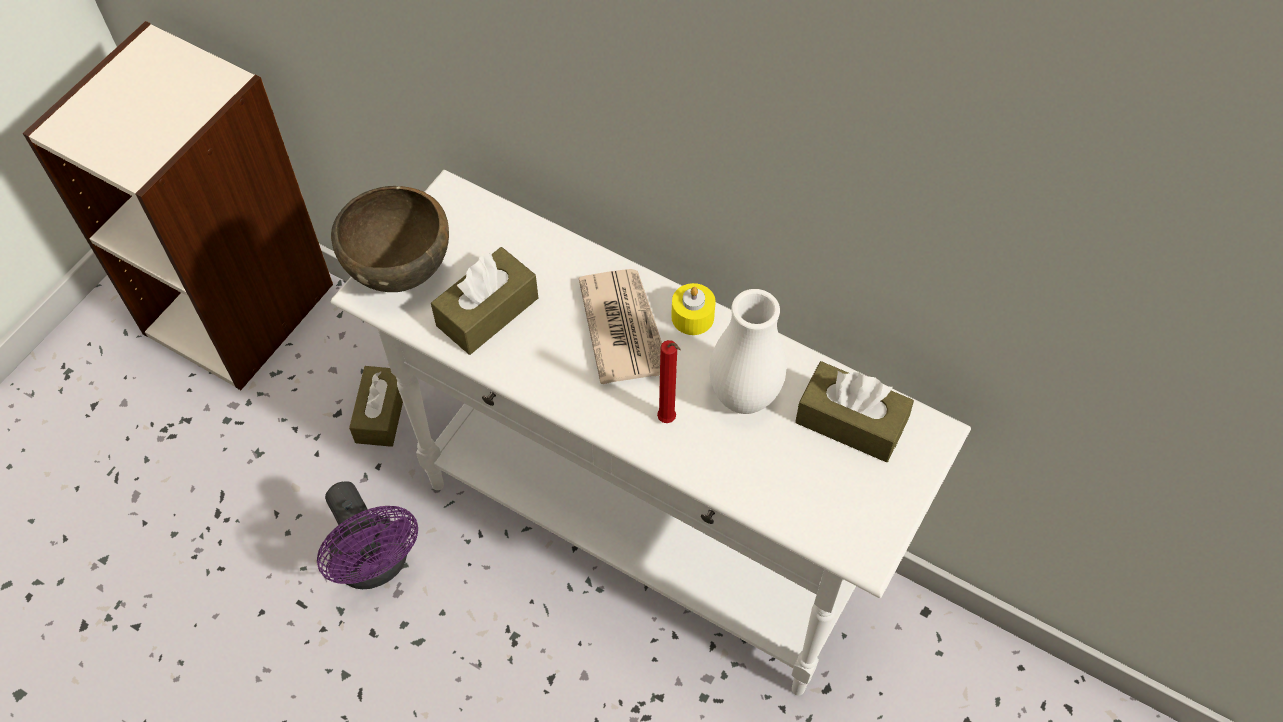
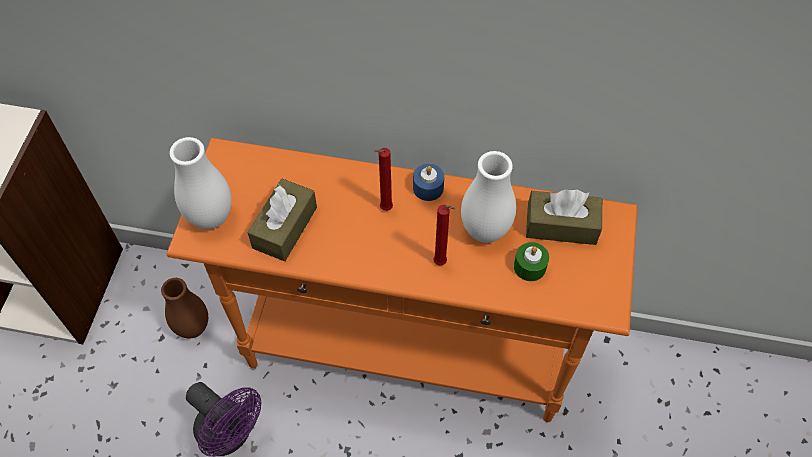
camera: 20 degrees left, 0 degrees up
(381, 413) = (193, 328): brown tissue box -> brown vase
(401, 271) = (211, 218): brown bowl -> white vase
(623, 327) = (384, 209): newspaper -> red candle
(644, 533) = (407, 350): white console table -> orange console table
(692, 317) = (428, 188): yellow candle -> blue candle
(783, 463) = (530, 267): none -> green candle

